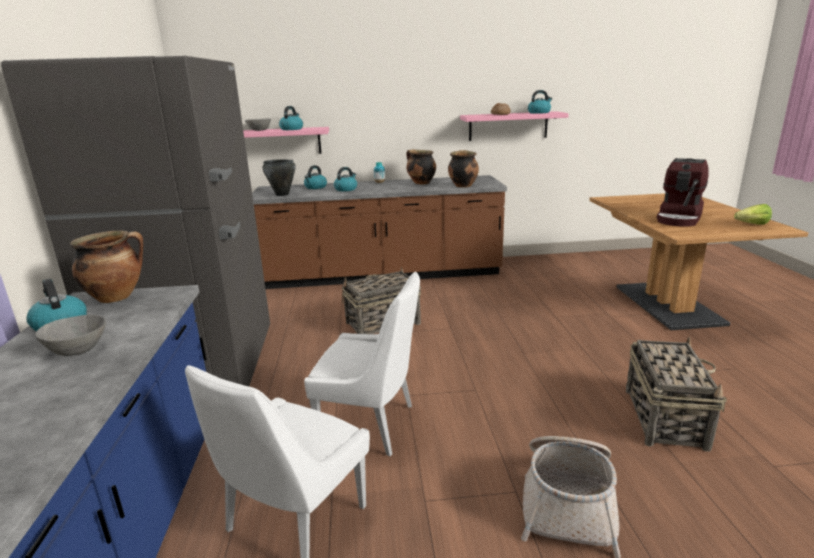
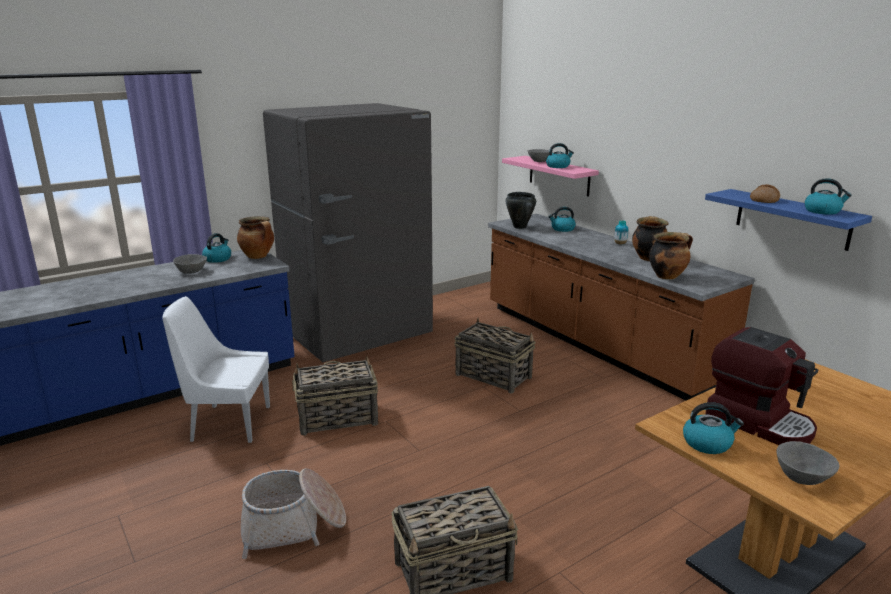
camera: 60 degrees right, 0 degrees up
(346, 189) = (572, 239): kettle -> kettle (707, 443)
(371, 425) = (336, 418): white chair -> basket
(508, 126) = (792, 219): pink shelf -> blue shelf
(679, 218) = (759, 421): coffee machine -> coffee machine turned 135 degrees counterclockwise
(748, 224) = (802, 477): lettuce -> grey bowl

